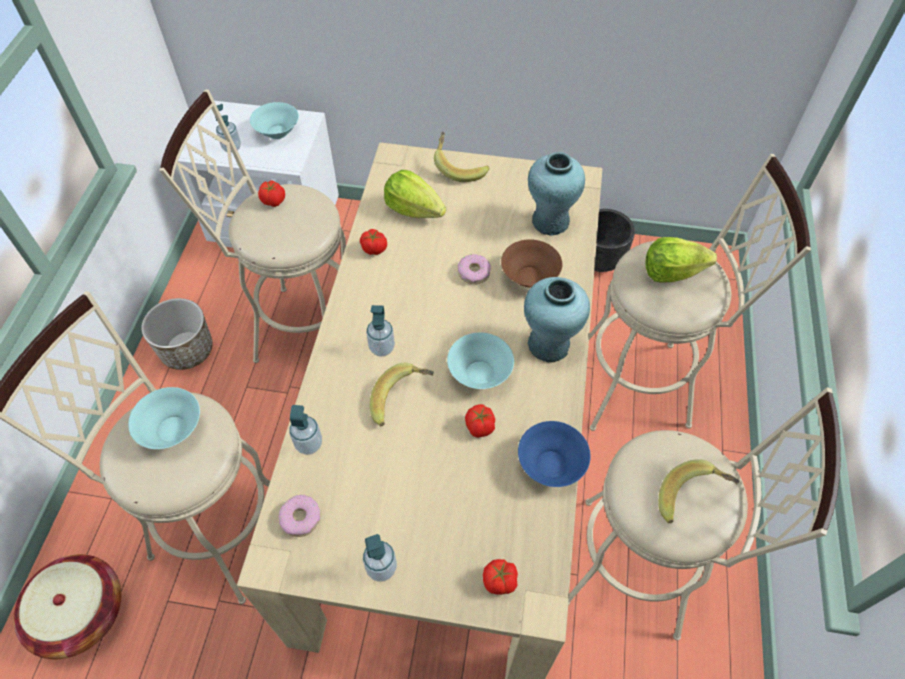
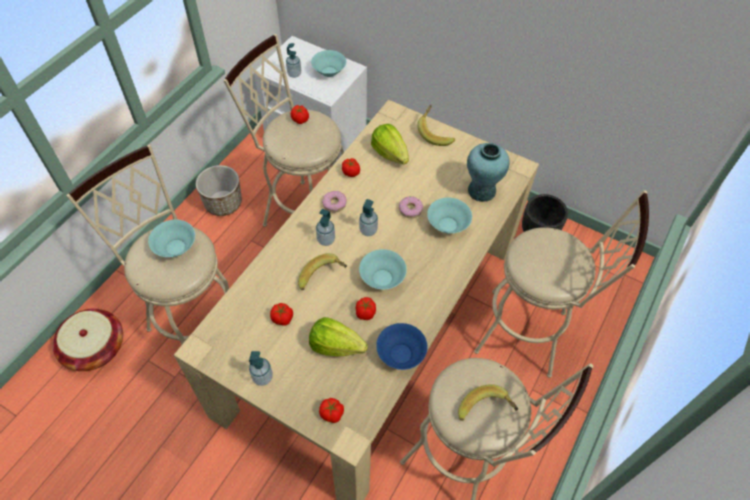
camera: 20 degrees right, 0 degrees up
(300, 518) = (227, 329): donut -> donut (334, 204)
(309, 444) = (252, 285): soap dispenser -> soap dispenser (368, 230)
(372, 475) = (282, 319): none -> tomato
(529, 276) = (447, 224): brown bowl -> turquoise bowl
(548, 344) = (438, 274): turquoise vase -> none
(671, 272) = (552, 254): lettuce -> lettuce (336, 346)

